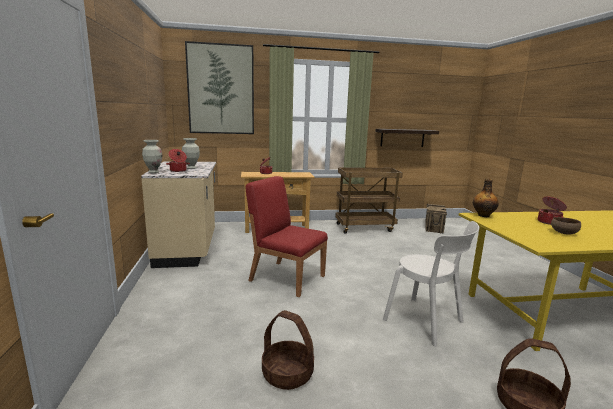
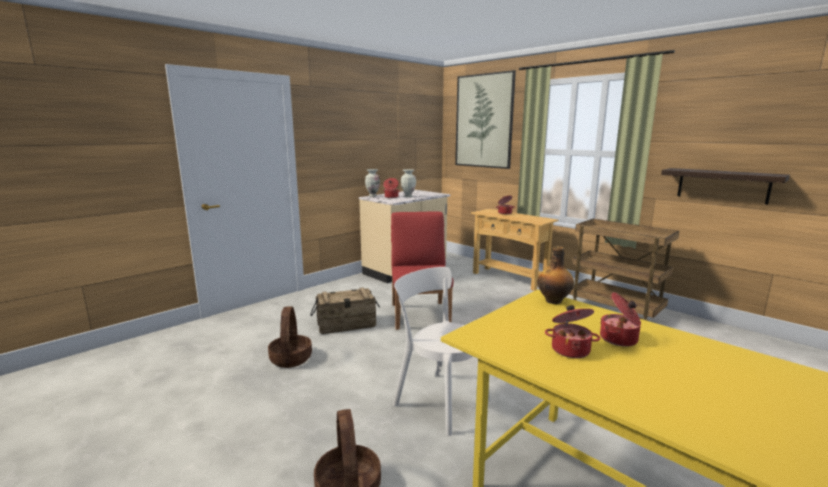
camera: 55 degrees right, 0 degrees up
(426, 322) = (438, 399): white chair -> white chair turned 120 degrees clockwise
(433, 227) = (744, 348): crate -> crate (346, 324)
(563, 233) = (570, 349): brown bowl -> cooking pot

